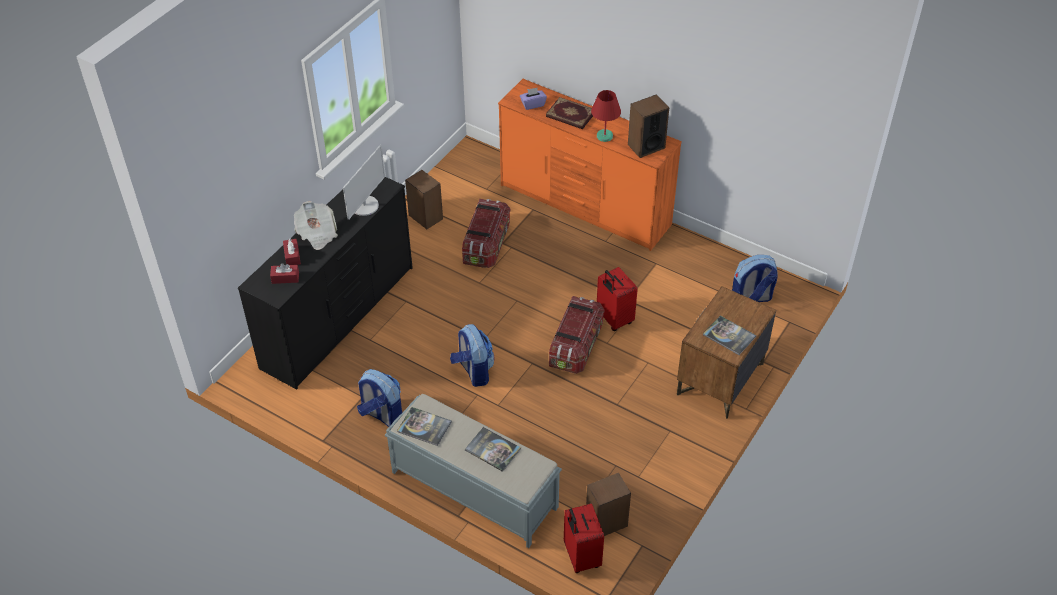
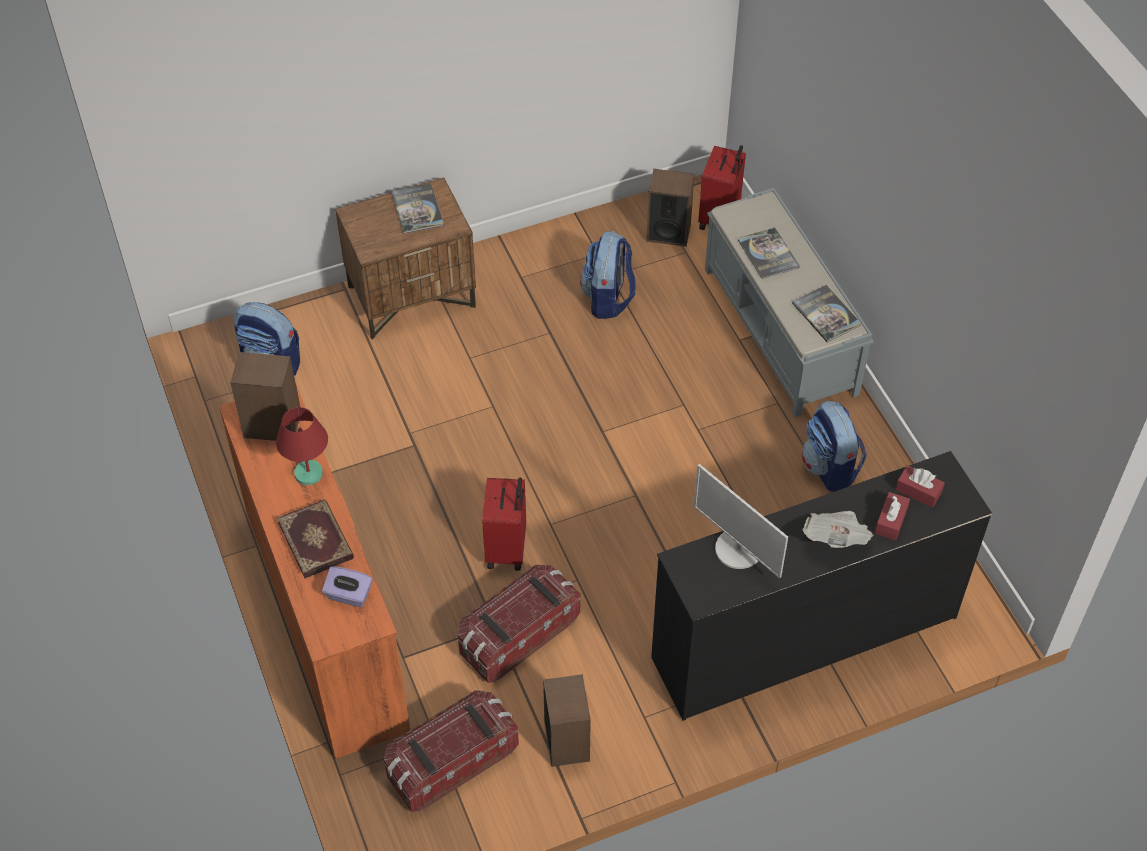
camera: 145 degrees left, 5 degrees up
(365, 206) = (738, 549): monitor -> monitor turned 105 degrees counterclockwise
(473, 371) = (680, 460): backpack -> backpack (608, 299)
(576, 346) = (532, 422): storage box -> storage box (451, 762)
(613, 319) = (455, 430): red suitcase -> red suitcase (508, 549)

